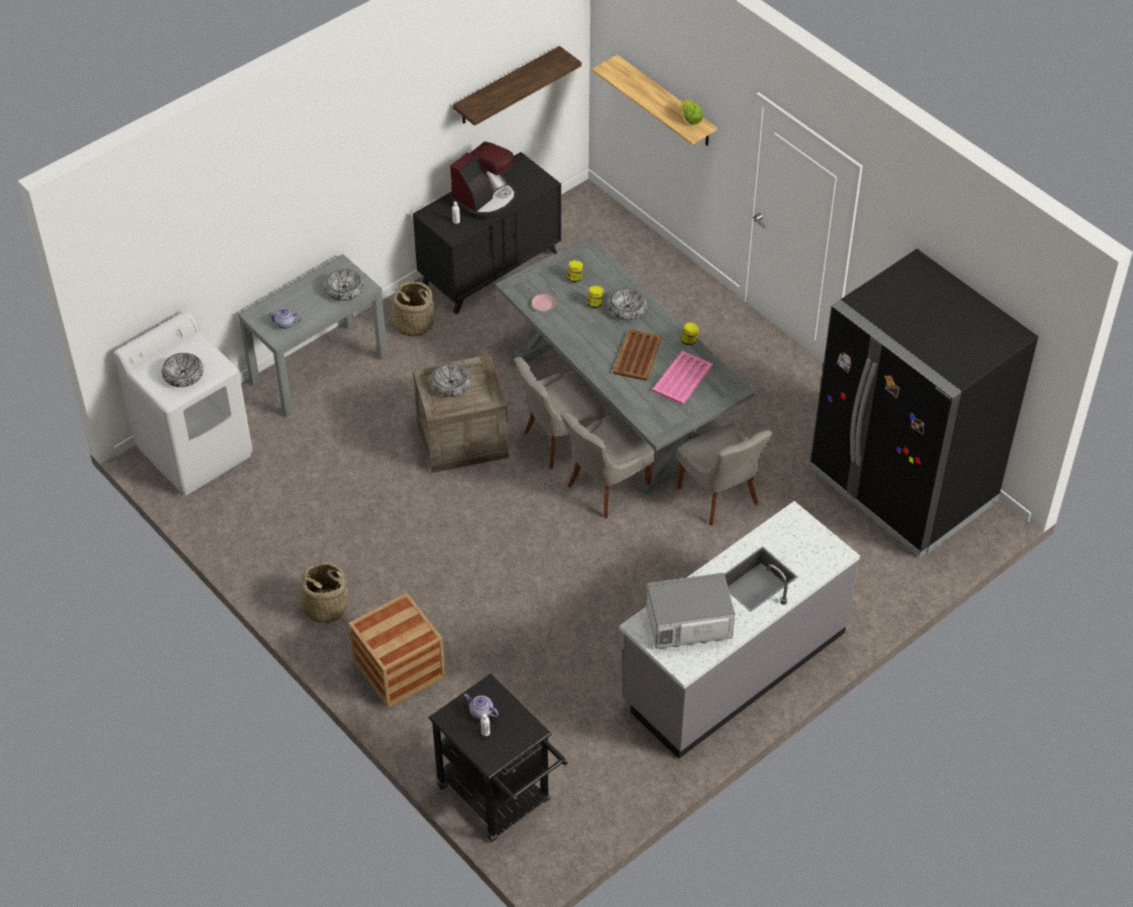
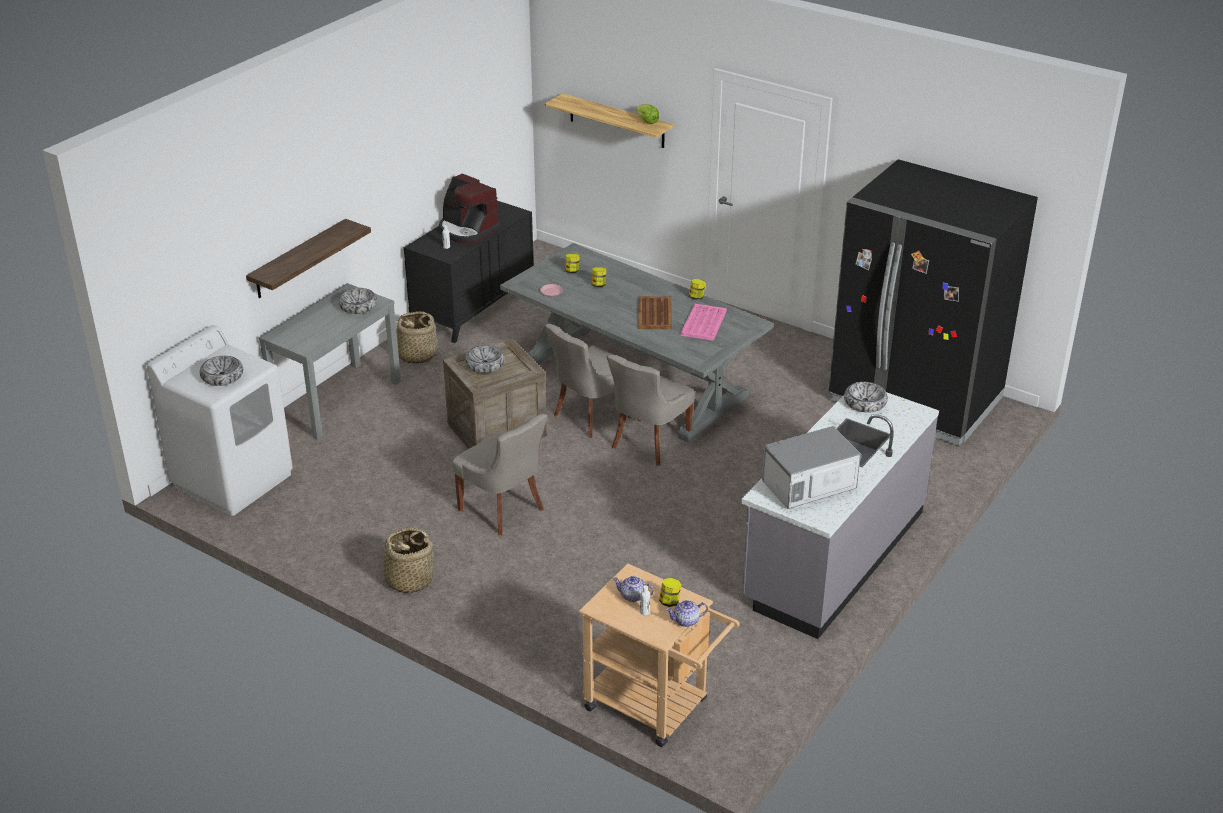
camera: 15 degrees left, 15 degrees down
(285, 324) = (309, 337): teapot -> teapot (687, 621)
(399, 669) = (505, 617): crate -> none
(485, 199) = (467, 230): coffee machine -> coffee machine turned 105 degrees clockwise
(500, 799) = (655, 708): black cart -> beige cart
(507, 86) = (472, 125): shelf -> shelf (298, 259)
(512, 726) = (670, 602): none -> jar
(627, 308) = (629, 284): bowl -> bowl (865, 402)
(720, 496) = (757, 432): grey chair -> grey chair (503, 510)

